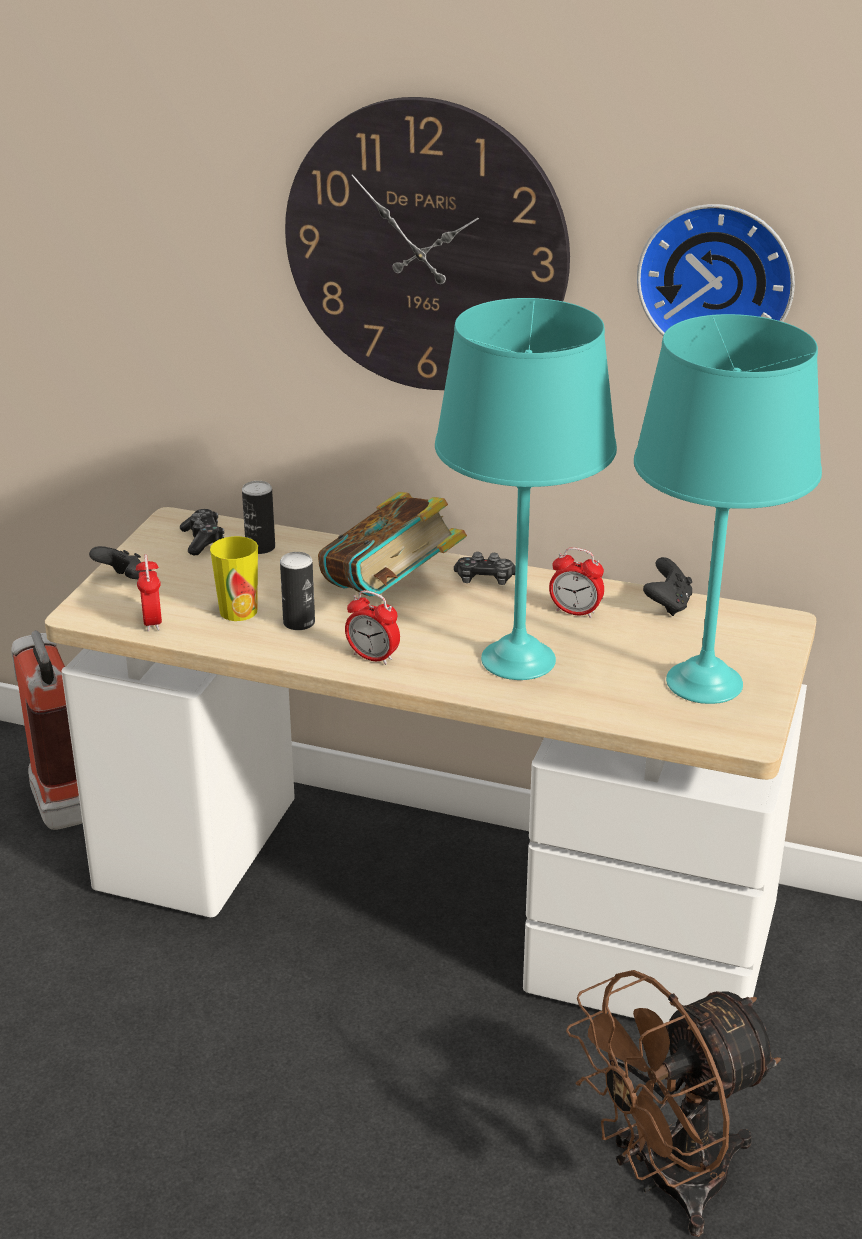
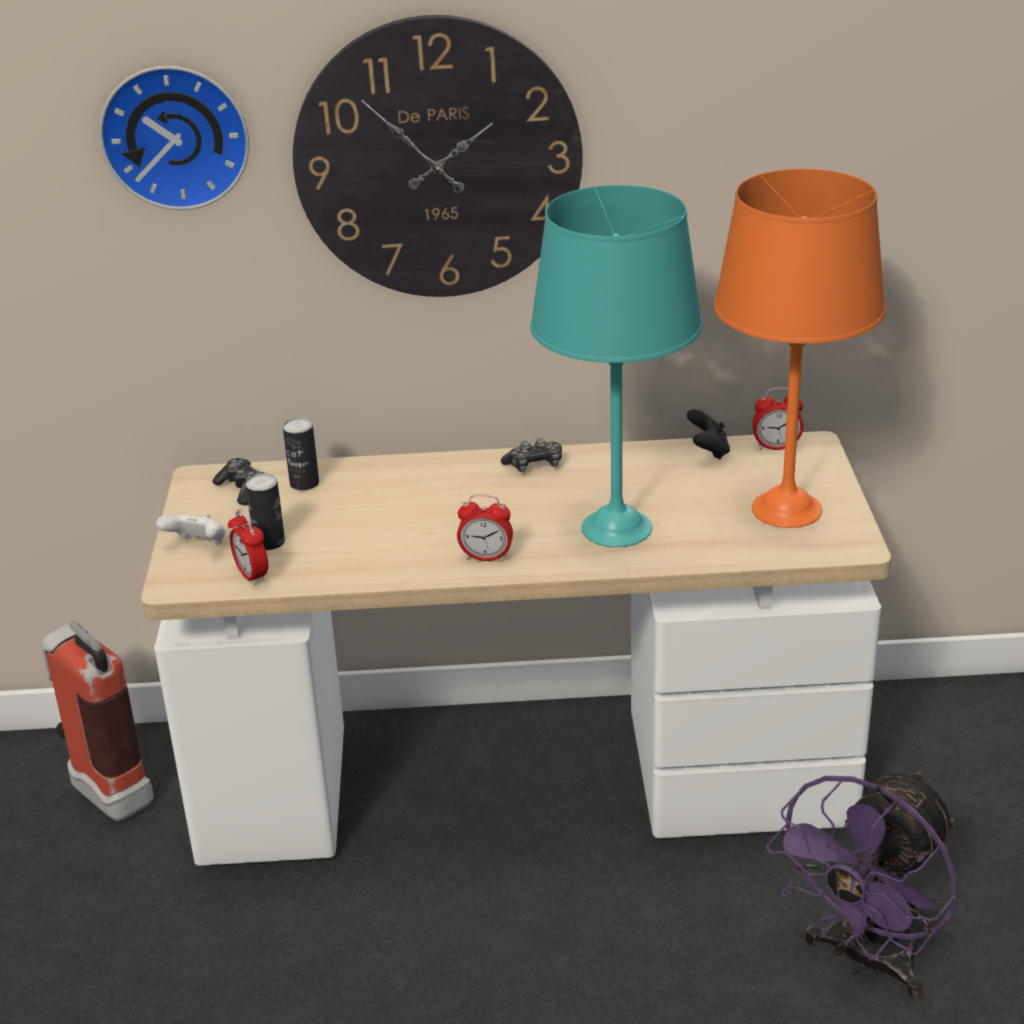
camera: 20 degrees left, 0 degrees up
(126, 583) = (198, 546): black game controller -> white game controller
(238, 611) = (328, 546): cup -> none
(299, 622) = (394, 543): can -> can (269, 542)
(391, 595) = (460, 498): book -> none
(575, 612) = (635, 475): alarm clock -> alarm clock (776, 447)
(666, 1181) = (865, 960): brown fan -> purple fan
(705, 683) = (788, 510): turquoise table lamp -> orange table lamp
(717, 277) = (720, 143): wall clock -> wall clock (176, 135)

